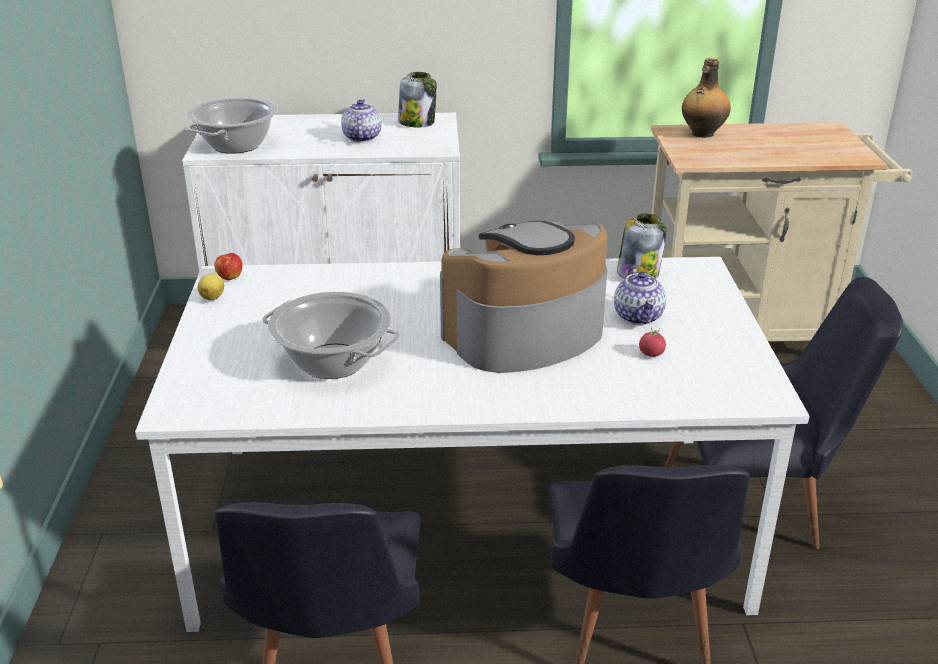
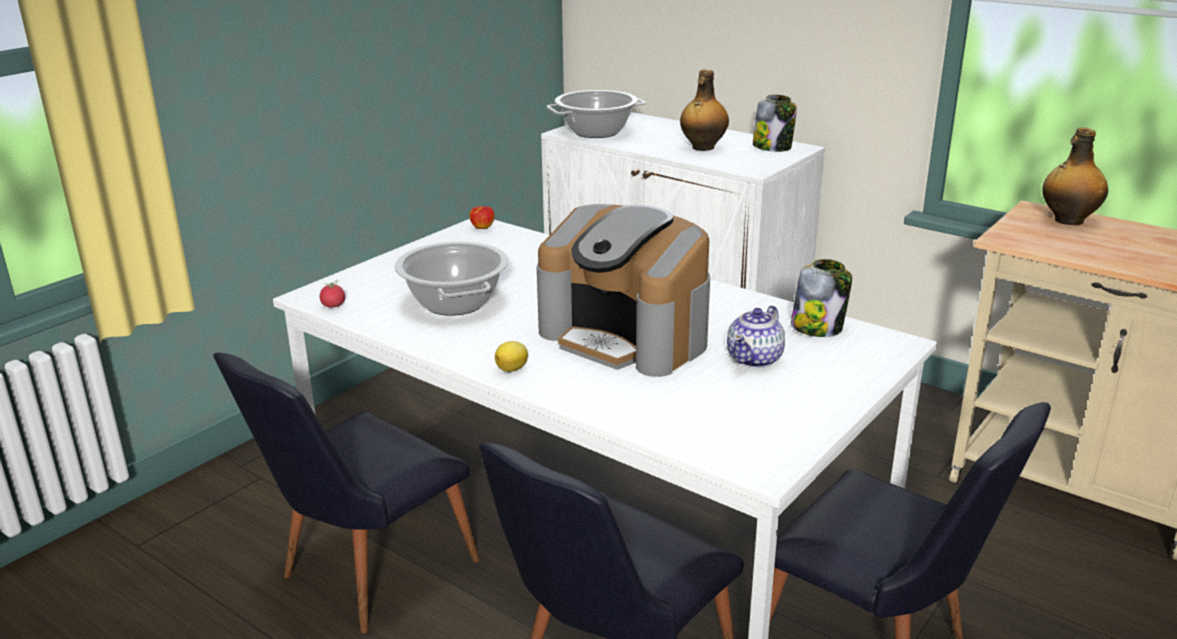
camera: 40 degrees right, 5 degrees down
(213, 297) = (450, 236): lemon -> lemon (512, 369)
(361, 138) = (702, 148): teapot -> bottle
(524, 335) = (626, 337): coffee machine -> coffee machine turned 150 degrees counterclockwise
(651, 354) = (712, 390): tomato -> tomato (333, 305)

